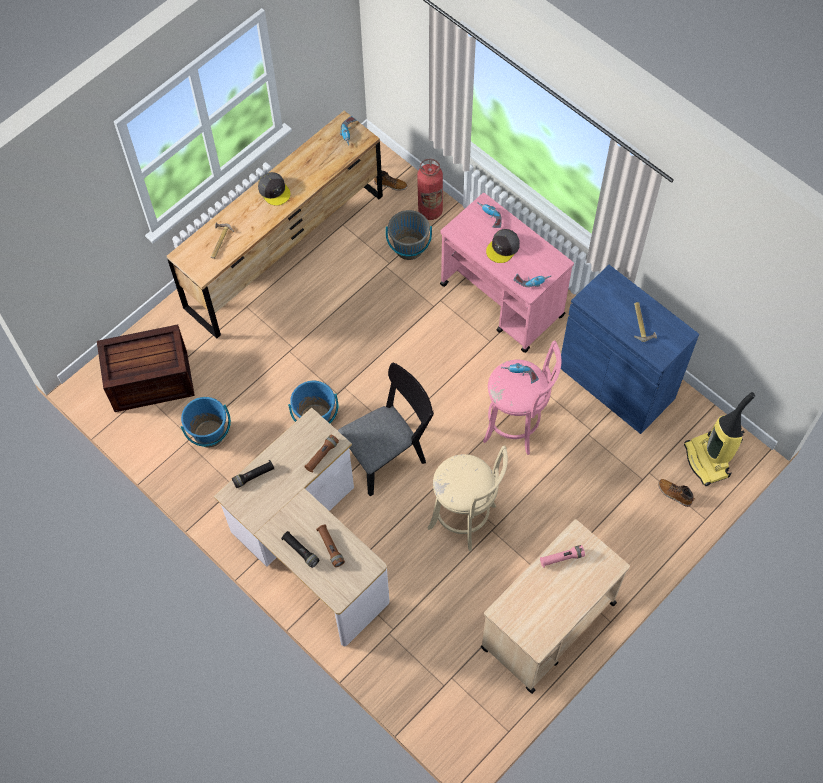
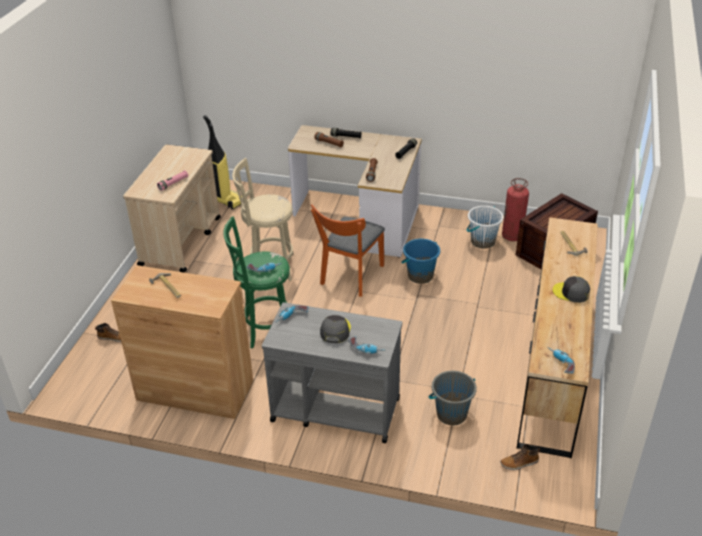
camera: 150 degrees right, 25 degrees down
(209, 434) = (482, 241): blue bucket -> white bucket
(389, 455) = (350, 277): black chair -> orange chair
(430, 211) = (460, 456): fire extinguisher -> fire extinguisher (512, 236)
(502, 301) = (334, 409): pink cart -> grey cart
(516, 426) = (265, 329): pink stool -> green stool
(616, 383) = (195, 390): blue cabinet -> brown cabinet
(708, 460) = (91, 369): vacuum cleaner -> vacuum cleaner (226, 200)

